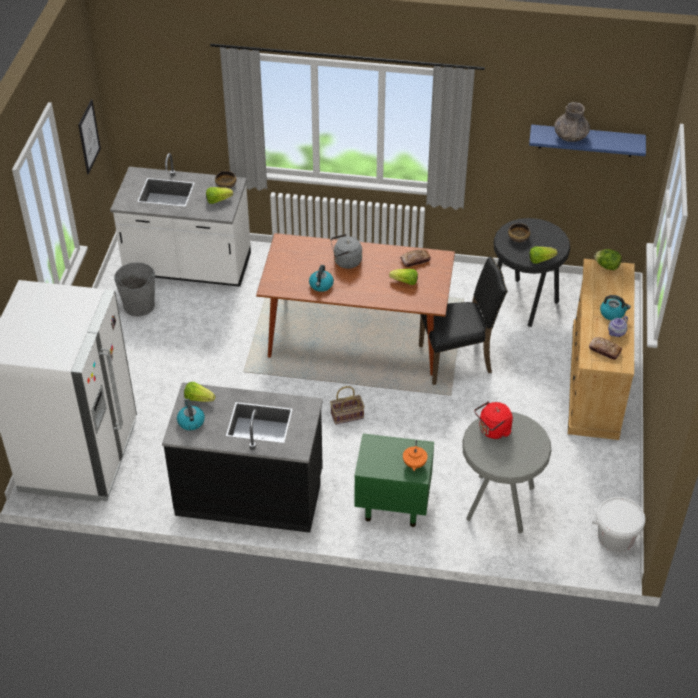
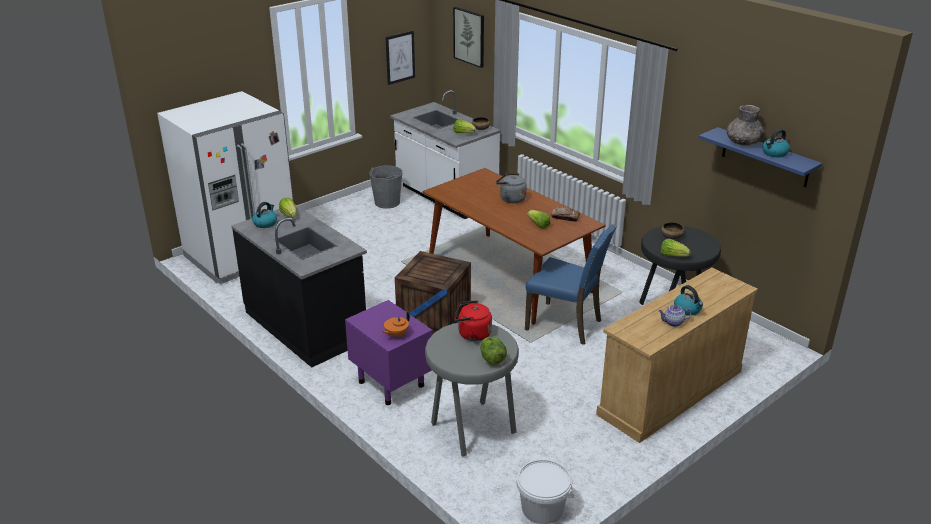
camera: 40 degrees right, 15 degrees down
(170, 86) = (469, 36): none -> picture
(321, 285) = (474, 203): kettle -> kettle (774, 153)
(346, 416) = (434, 317): basket -> crate
(392, 505) = (390, 383): green nightstand -> purple nightstand
(457, 360) = (565, 324): black chair -> blue chair
(604, 350) = (644, 328): bread -> none
(607, 266) = (727, 280): lettuce -> lettuce (492, 359)

